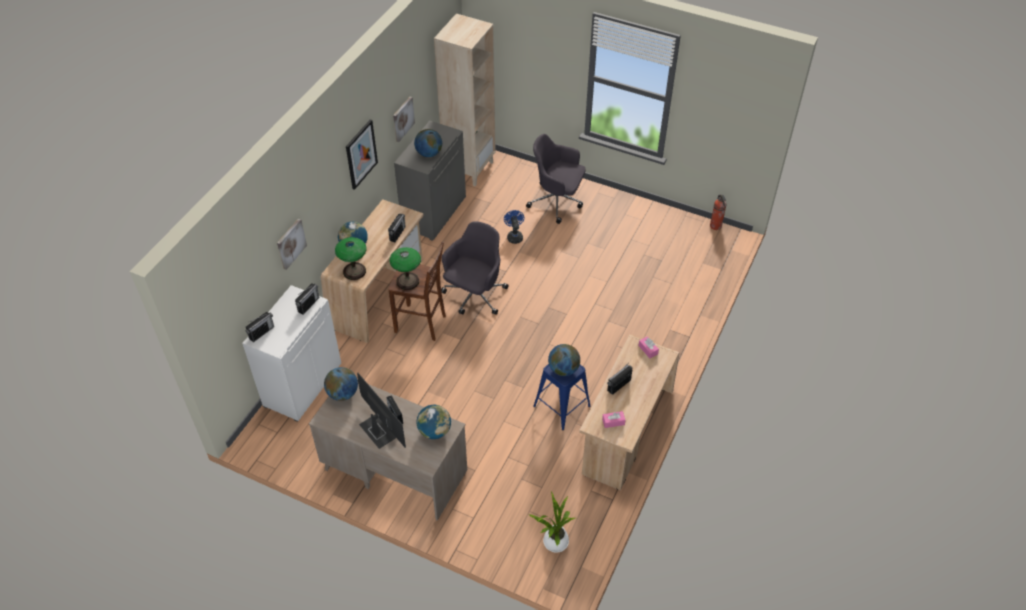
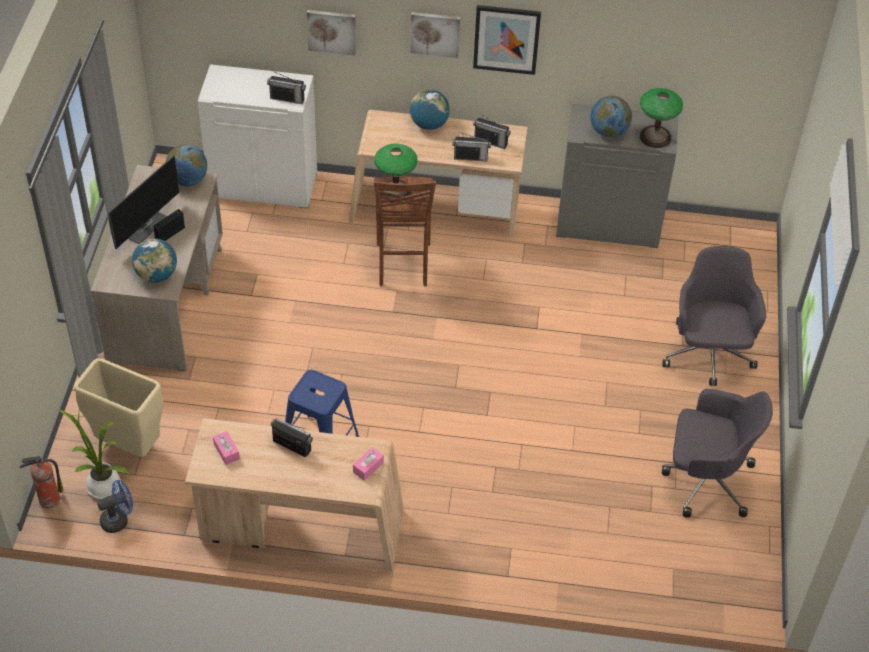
camera: 70 degrees right, 0 degrees up
(261, 332) = (230, 74): radio -> radio (491, 141)
(354, 271) = (386, 136): table lamp -> table lamp (655, 137)
(403, 118) = (617, 67): picture -> picture (435, 33)
(469, 169) = (719, 238): beige bookcase -> none
(474, 296) = (475, 306): grey office chair -> grey office chair (705, 479)
(514, 236) = (610, 321): blue fan -> blue fan (118, 519)
(524, 519) = (128, 446): none -> beige trash can
(563, 369) = (316, 390): globe -> none
(715, 226) = (767, 573): fire extinguisher -> fire extinguisher (48, 500)

